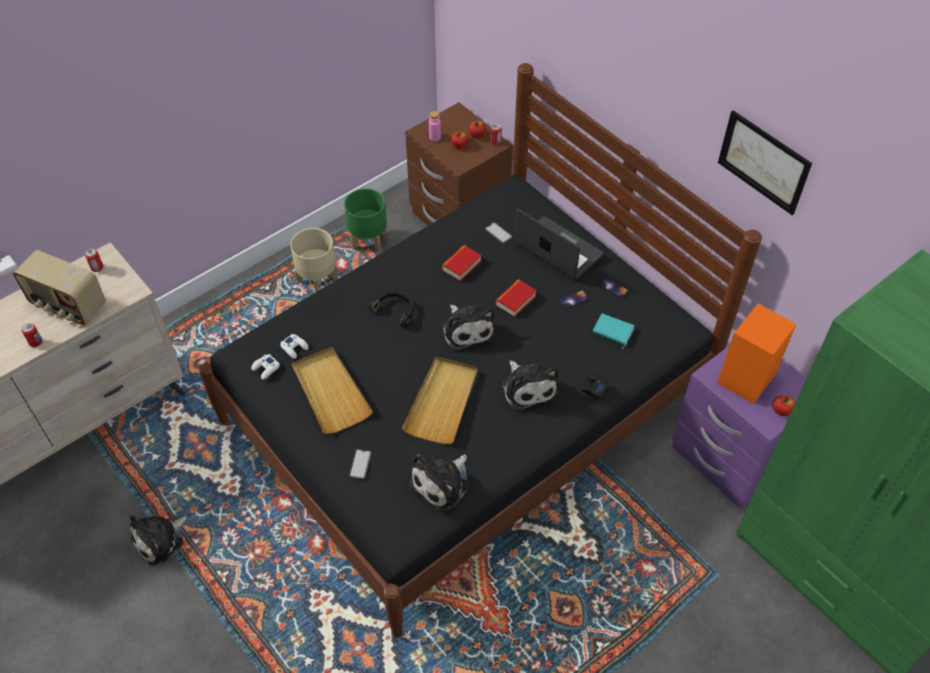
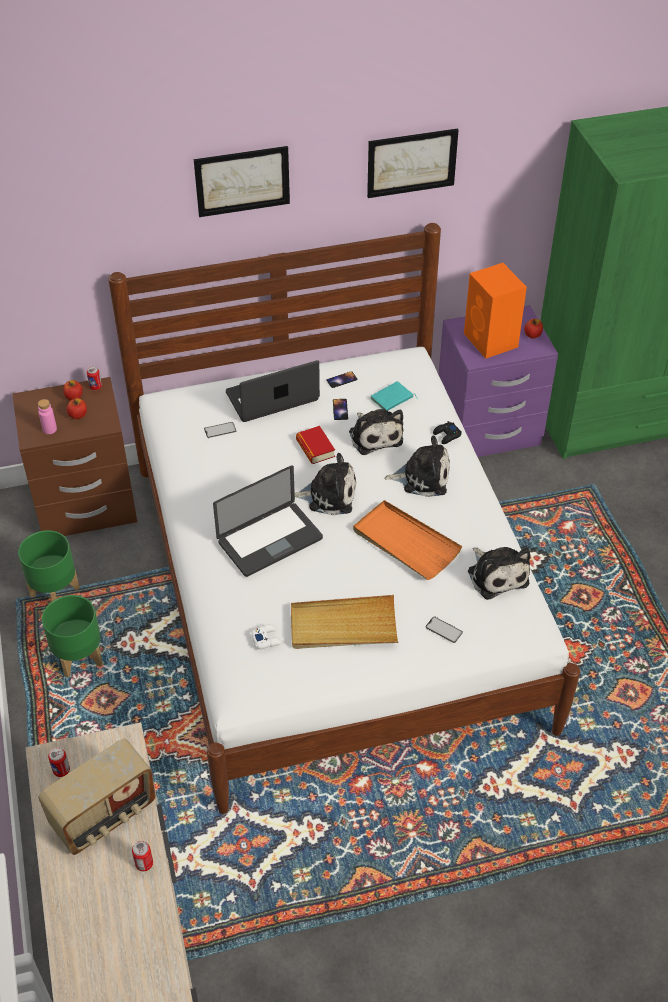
camera: 65 degrees left, 5 degrees down
(161, 540) = (348, 920): plush toy -> plush toy (374, 435)
(266, 369) = (279, 673): white game controller -> none
(318, 281) = (80, 657): beige planter -> green planter
(395, 311) = (270, 540): black headphones -> laptop
(442, 402) = (405, 542): beige tray -> orange tray
(461, 265) = (244, 471): book -> none
(464, 410) = (333, 591): black bed -> white bed
(631, 64) = (242, 181): none -> picture

